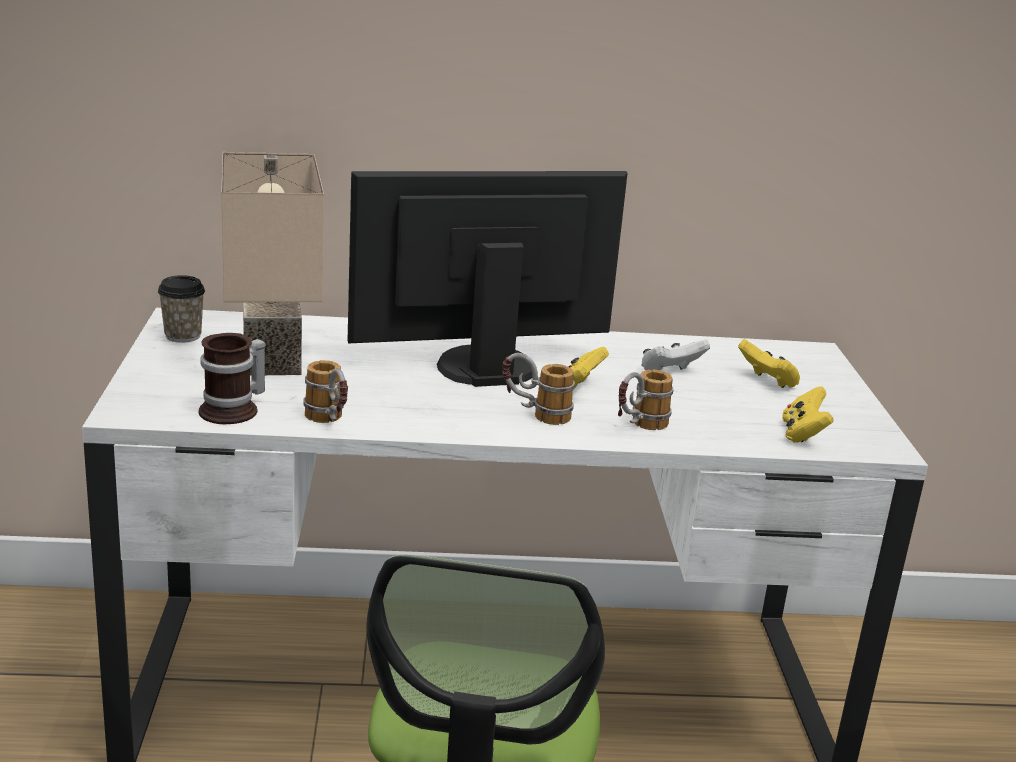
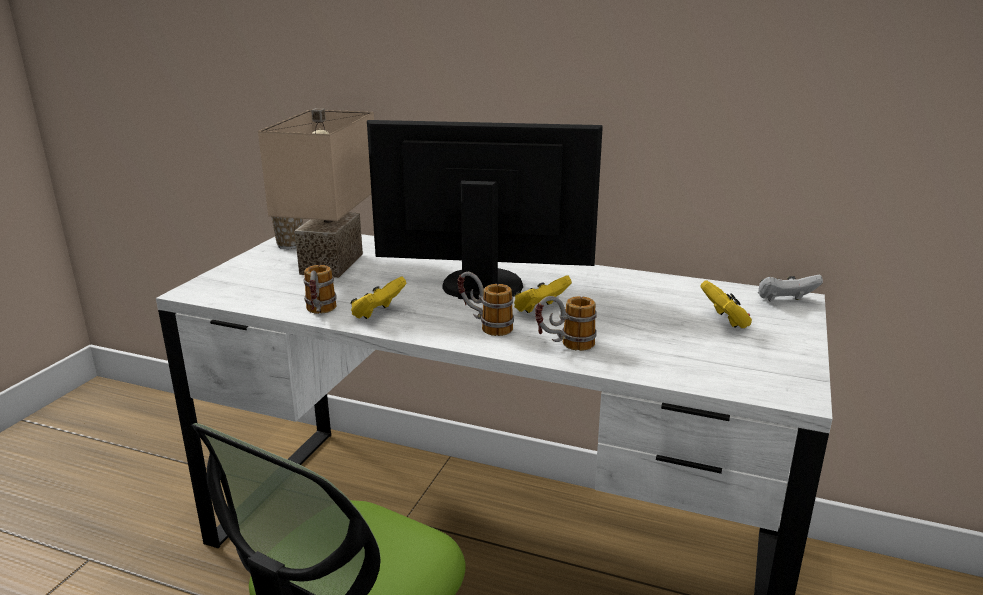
camera: 25 degrees right, 0 degrees up
(235, 411) = (264, 298): mug -> none
(670, 372) = (637, 304): white game controller -> white game controller (784, 301)
(802, 434) = (718, 371): yellow game controller -> yellow game controller (378, 313)

